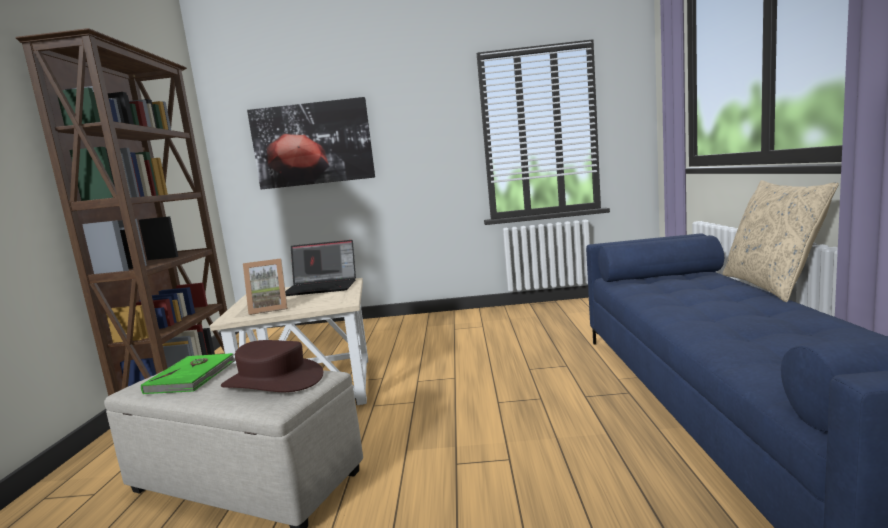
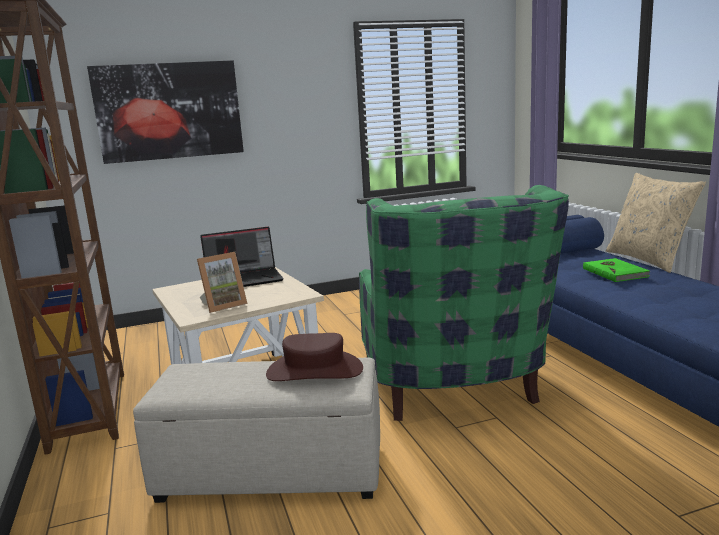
camera: 20 degrees left, 5 degrees up
(193, 376) = (217, 377): green book -> green book (615, 272)
(489, 422) = (455, 392): none -> green armchair

